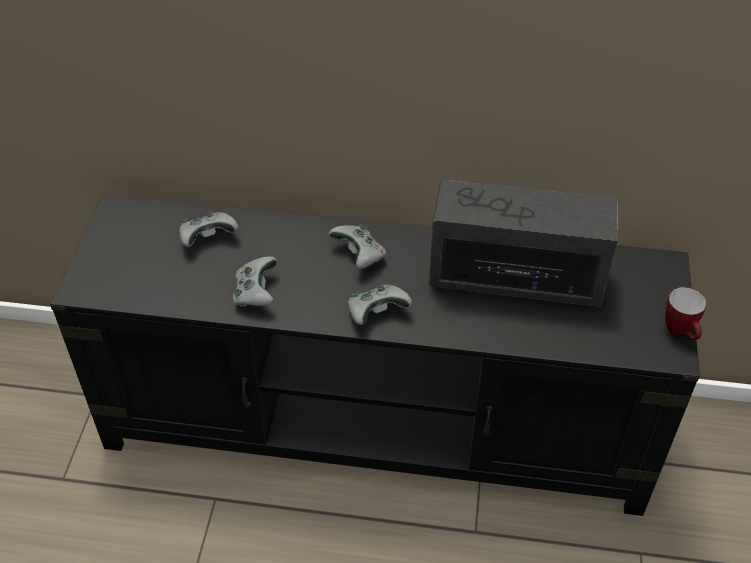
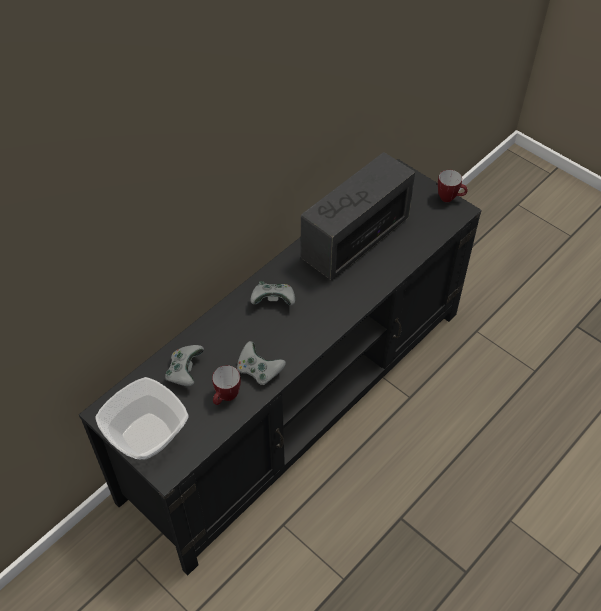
camera: 55 degrees left, 5 degrees up
(109, 254) = (147, 437): none -> bowl
(200, 287) = (226, 398): none -> mug
(377, 313) = (327, 318): grey game controller -> none

